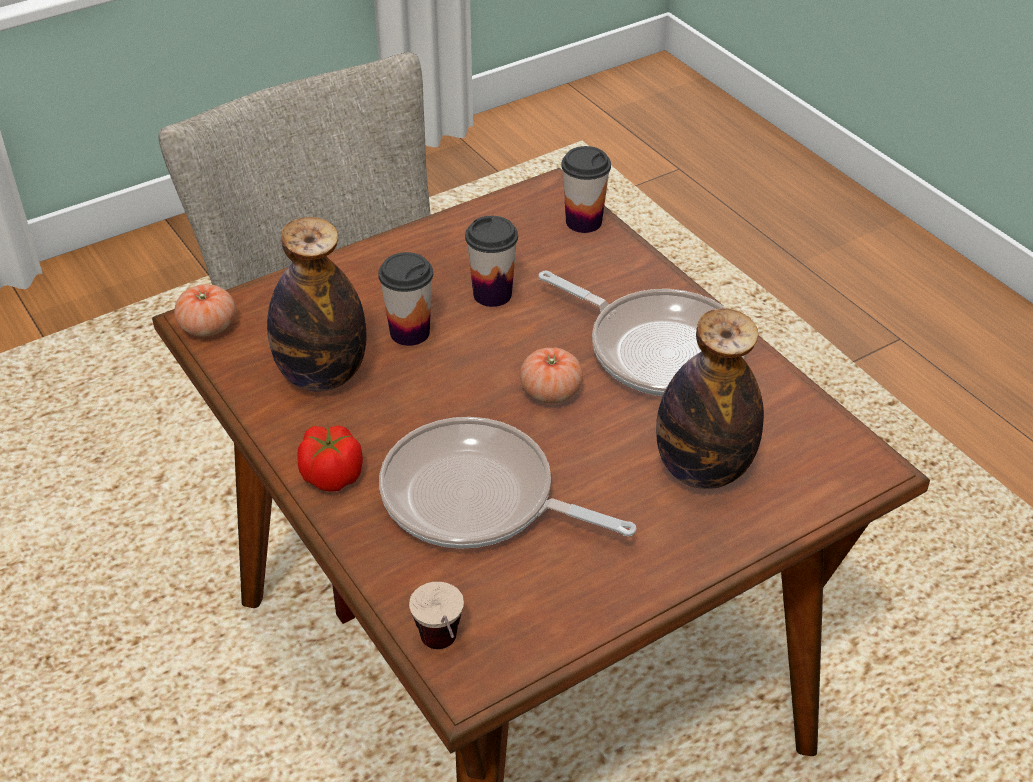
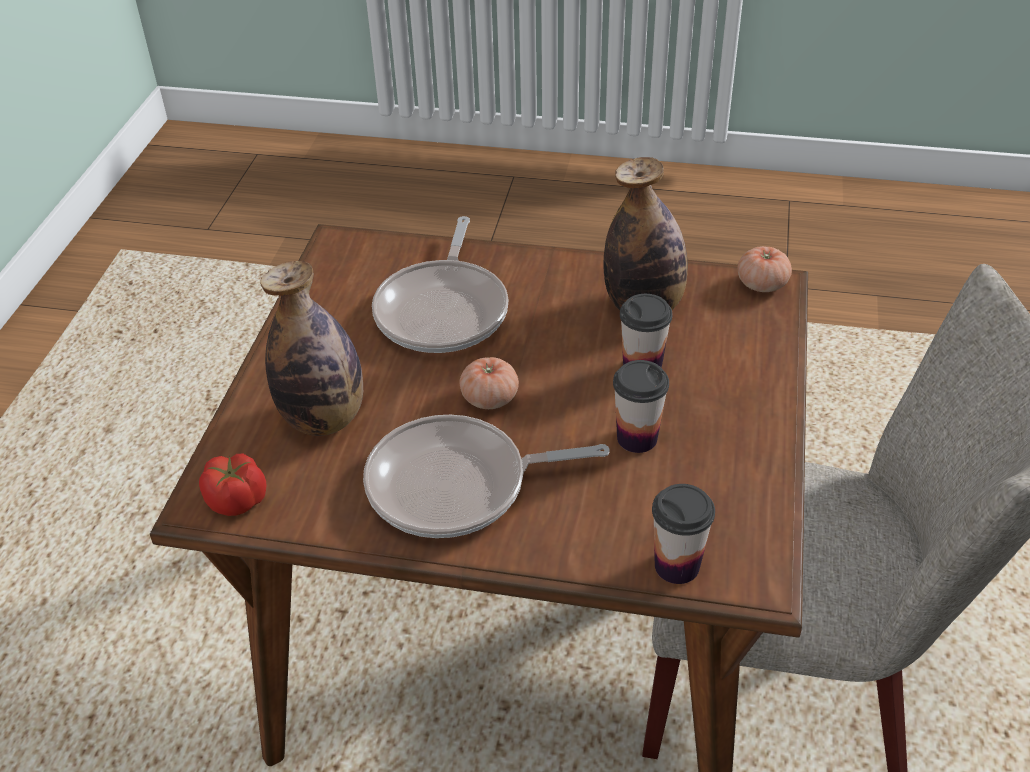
camera: 135 degrees right, 0 degrees up
(332, 475) = (542, 268): tomato -> tomato (238, 500)
(443, 653) = (363, 242): cup -> none
(477, 499) = (444, 310): frying pan -> frying pan turned 120 degrees clockwise

